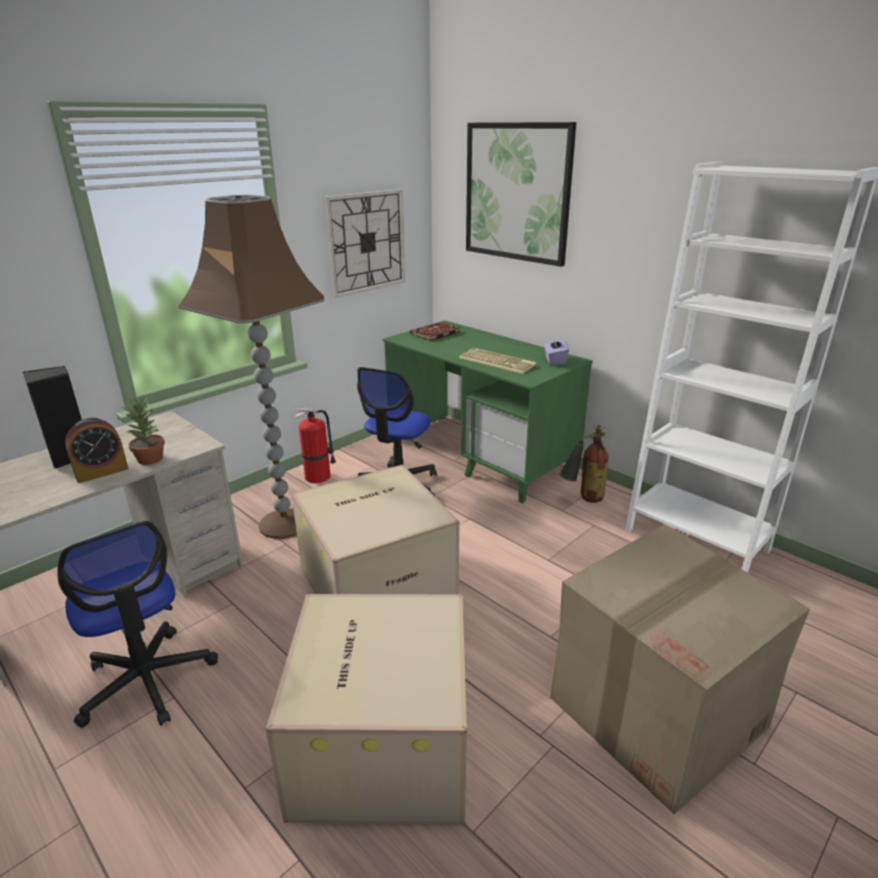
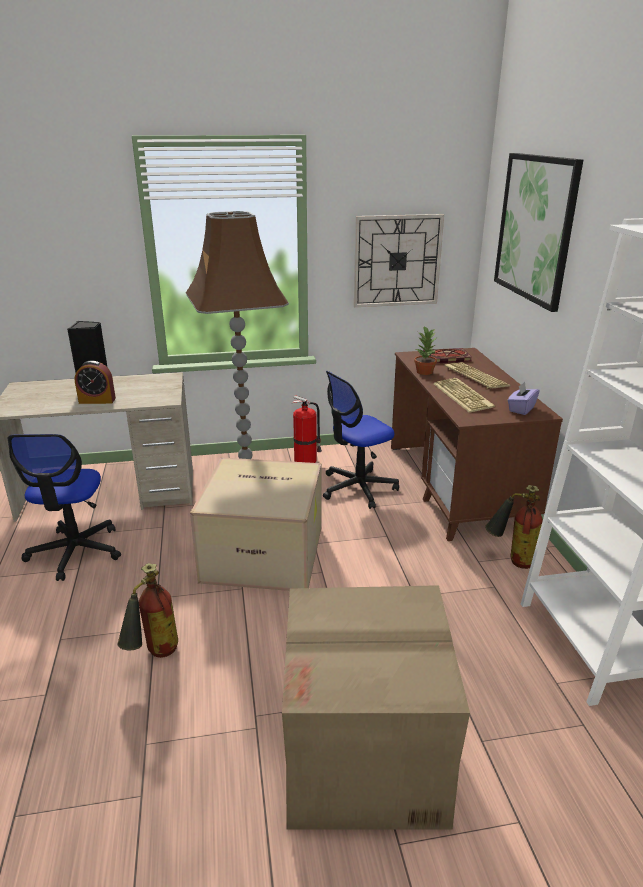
camera: 35 degrees right, 0 degrees up
(150, 458) = (130, 400): potted plant -> potted plant (424, 372)
(380, 740) = (154, 656): cardboard box -> fire extinguisher
(481, 344) = (474, 376): none -> keyboard
(481, 455) = (458, 487): green desk -> brown desk

